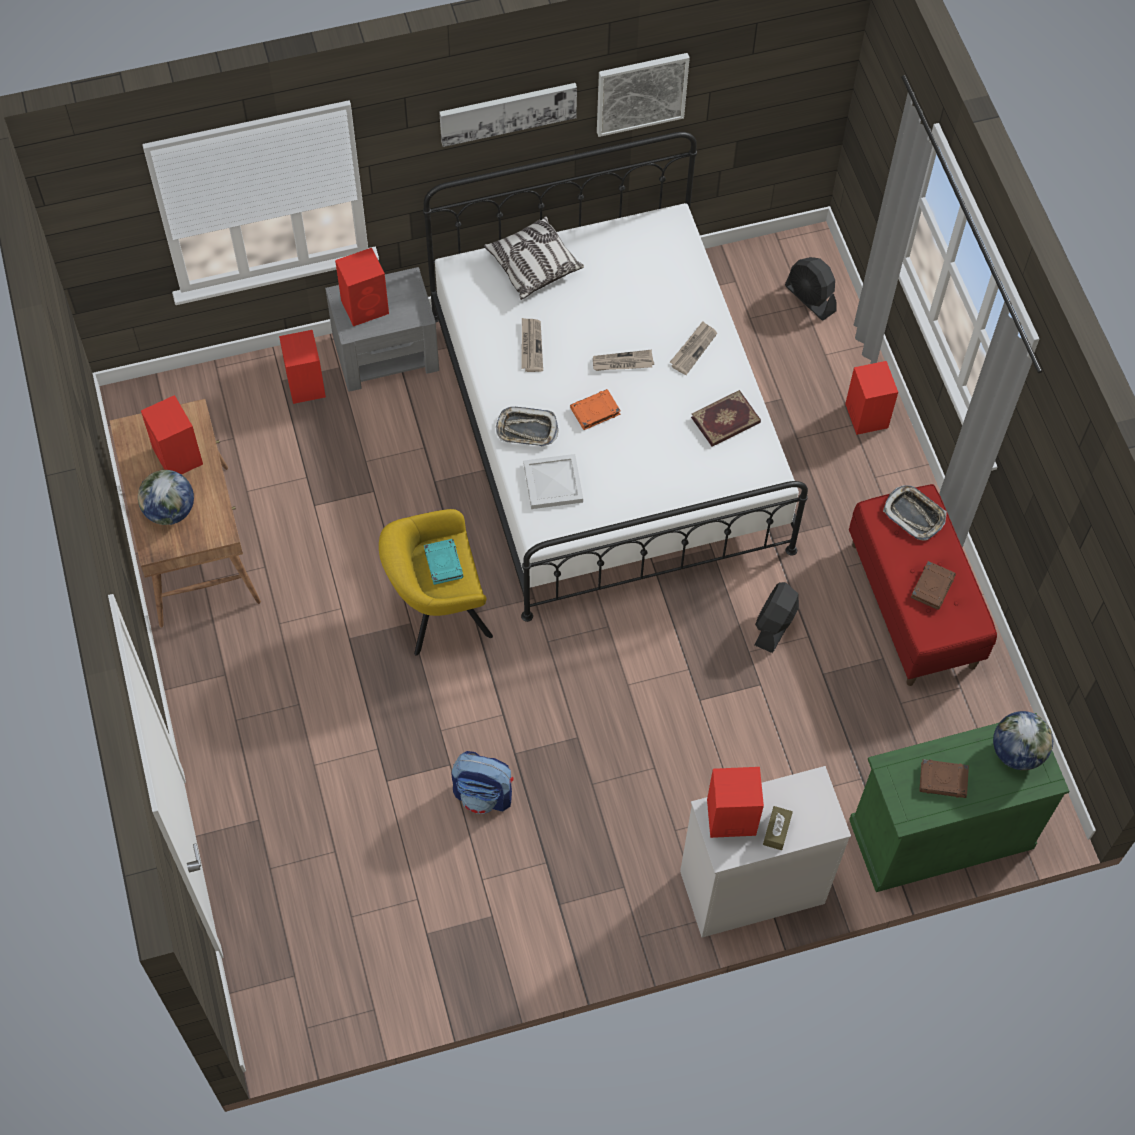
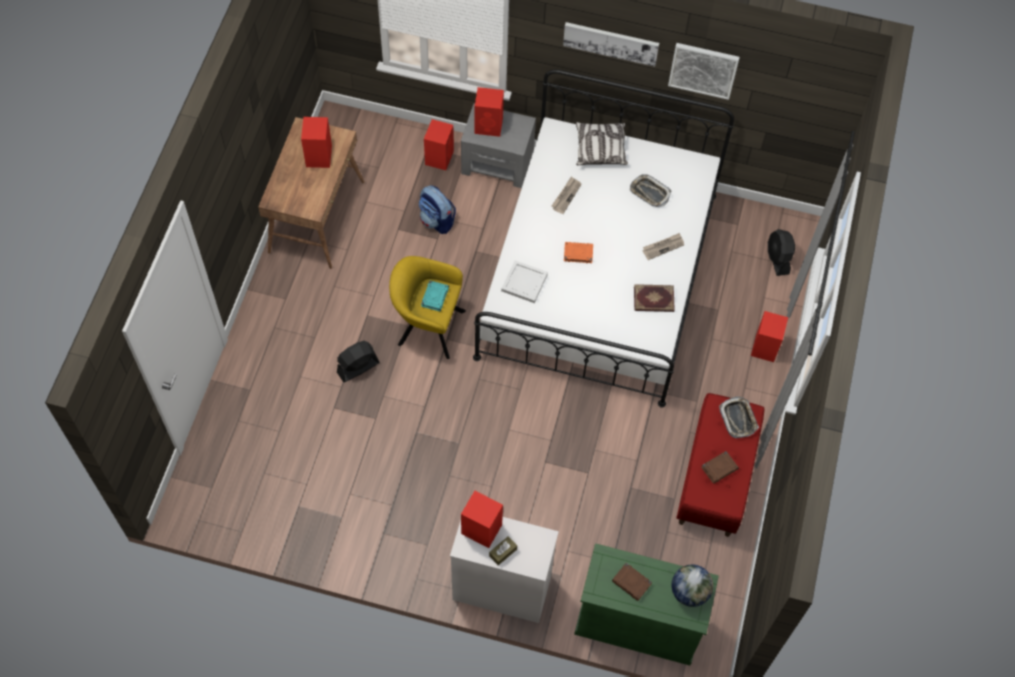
camera: 30 degrees right, 0 degrees up
(170, 511) = (294, 184): globe -> none
(484, 794) = (383, 446): backpack -> backpack (437, 221)
(526, 430) = (530, 243): tray -> tray (649, 193)
(622, 363) = (614, 233): newspaper -> none
(775, 625) = (621, 442): black fan -> black fan (358, 367)

